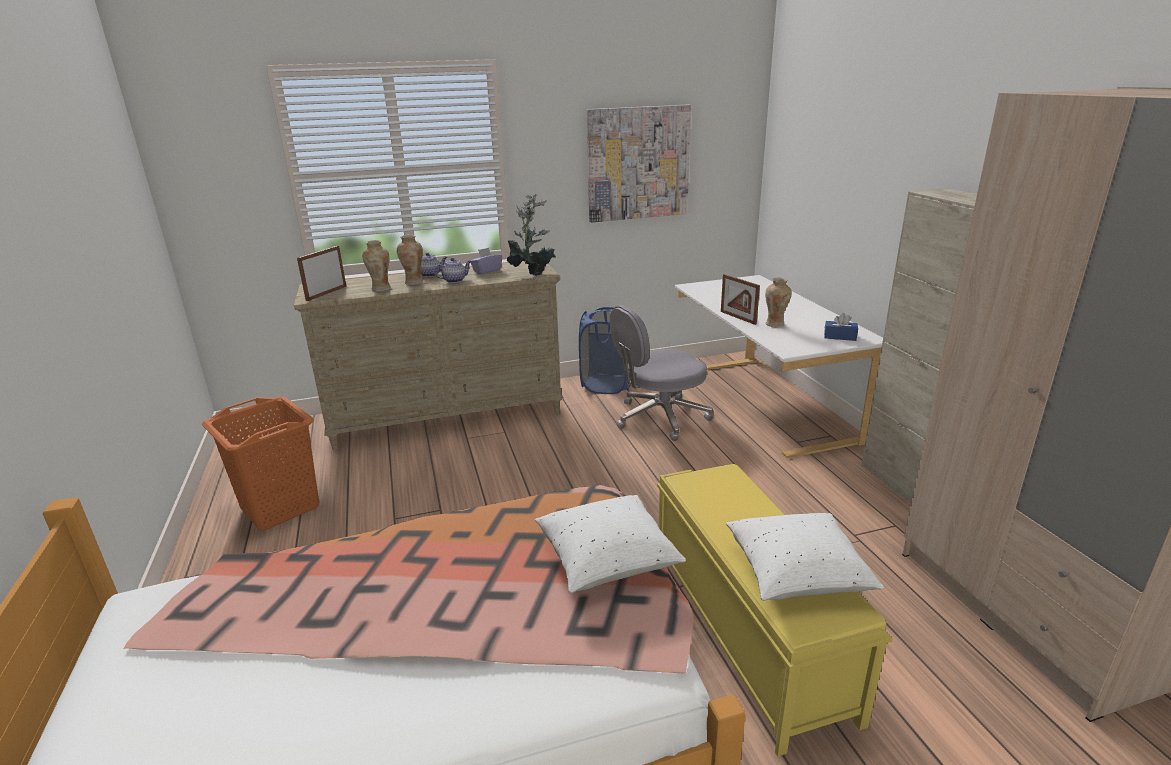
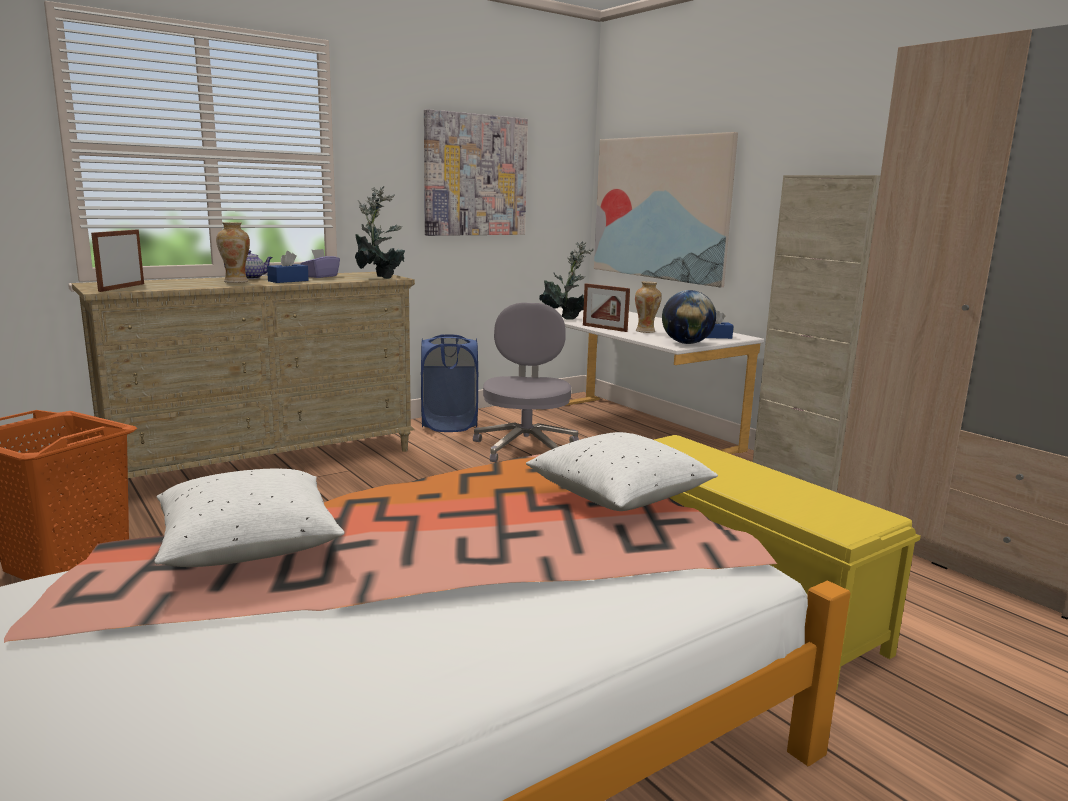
camera: 20 degrees left, 10 degrees down
(381, 289) = (196, 285): vase -> none
(454, 280) = (288, 281): teapot -> blue tissue box
(659, 418) = (526, 447): grey office chair -> grey office chair turned 135 degrees clockwise
(715, 298) = (568, 318): none -> potted plant
(796, 573) = (805, 498): white pillow -> white pillow (248, 547)
(801, 347) = (686, 343): none -> globe
(815, 193) = (660, 208): none -> picture

